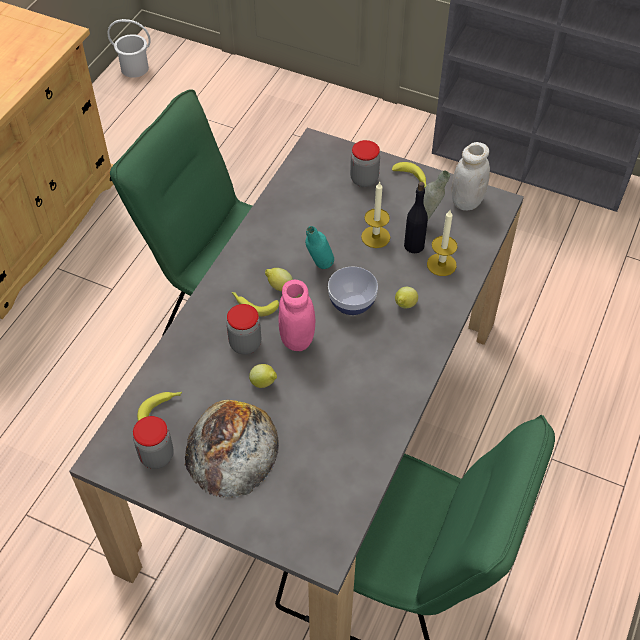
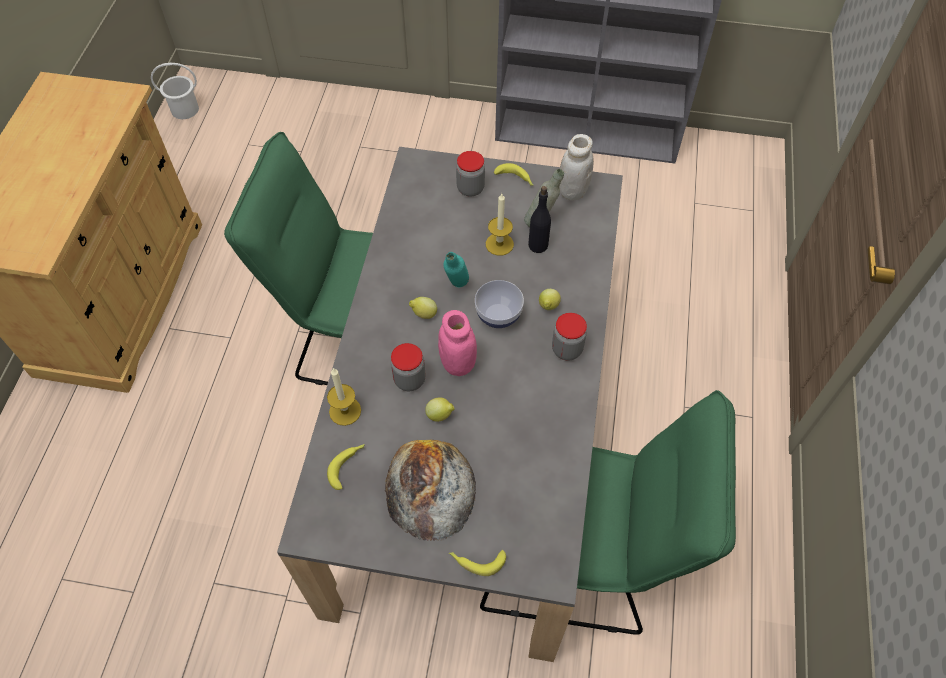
camera: 15 degrees left, 5 degrees up
(156, 456) = (359, 514): jar -> jar (567, 349)
(253, 304) = (404, 338): banana -> banana (476, 560)
(441, 264) = (569, 258): candle -> candle (345, 411)

